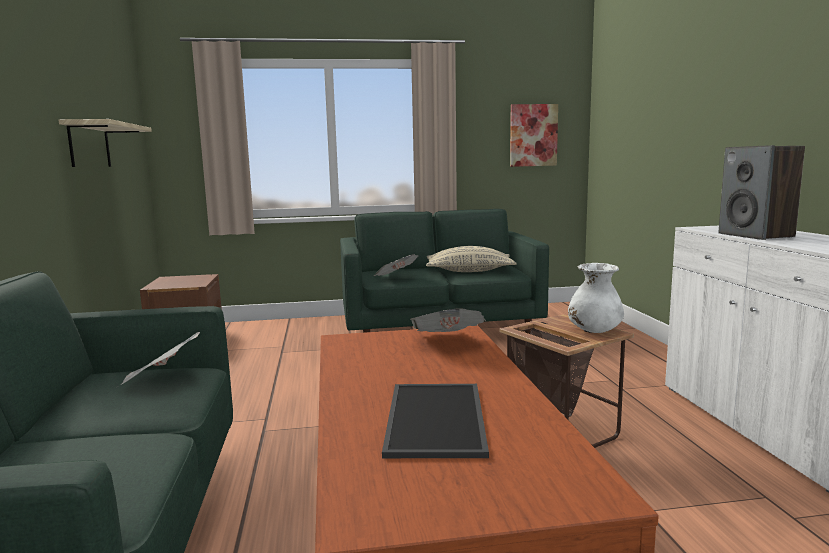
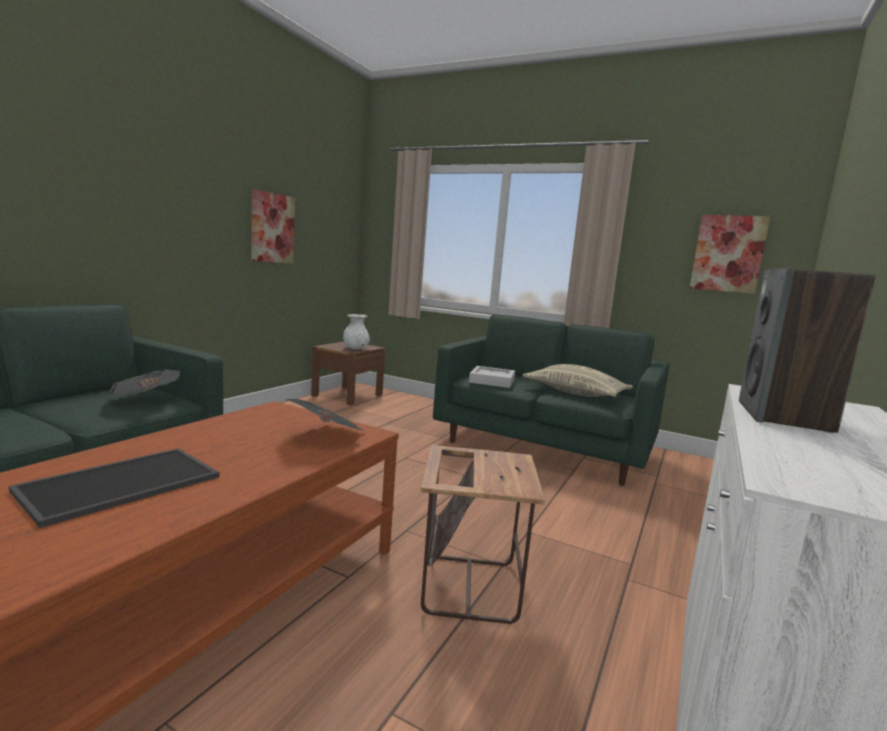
camera: 35 degrees right, 0 degrees up
(89, 145) = (272, 228): shelf -> picture
(396, 277) = (492, 381): newspaper -> grey tray
(594, 331) = (508, 480): white vase -> white vase (355, 349)

